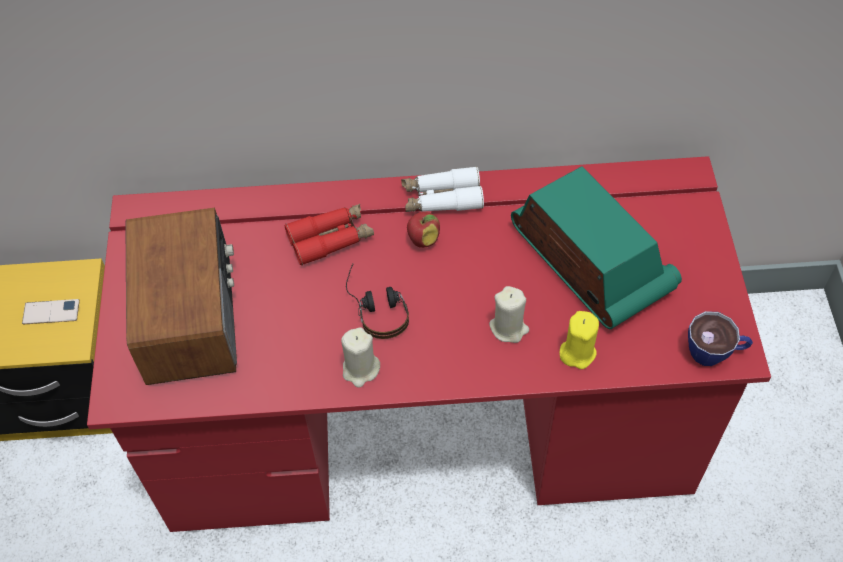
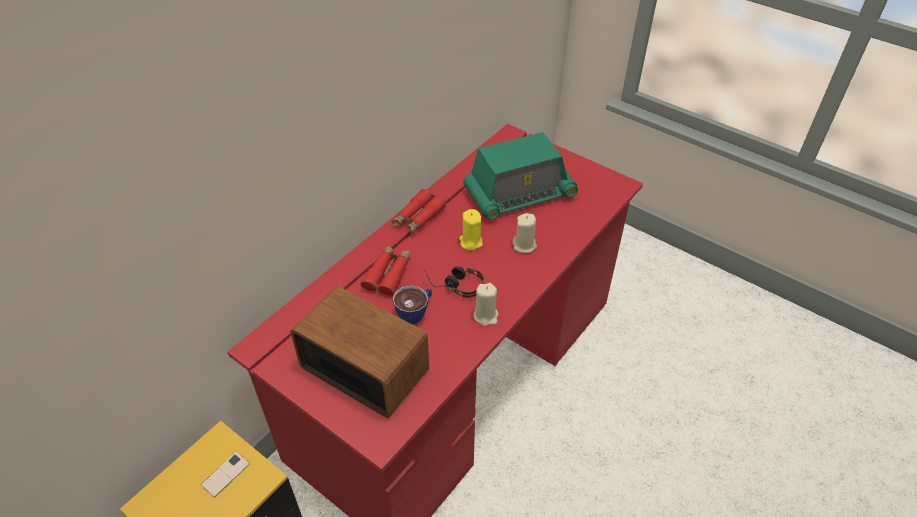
camera: 50 degrees left, 10 degrees down
(423, 240) = (435, 241): apple -> none
(442, 198) = (418, 218): white binoculars -> red binoculars
(577, 352) = (565, 231): yellow candle -> yellow candle (470, 242)
(590, 261) = (519, 194): radio -> radio turned 150 degrees clockwise
(714, 352) = (613, 190): cup -> cup (415, 312)

